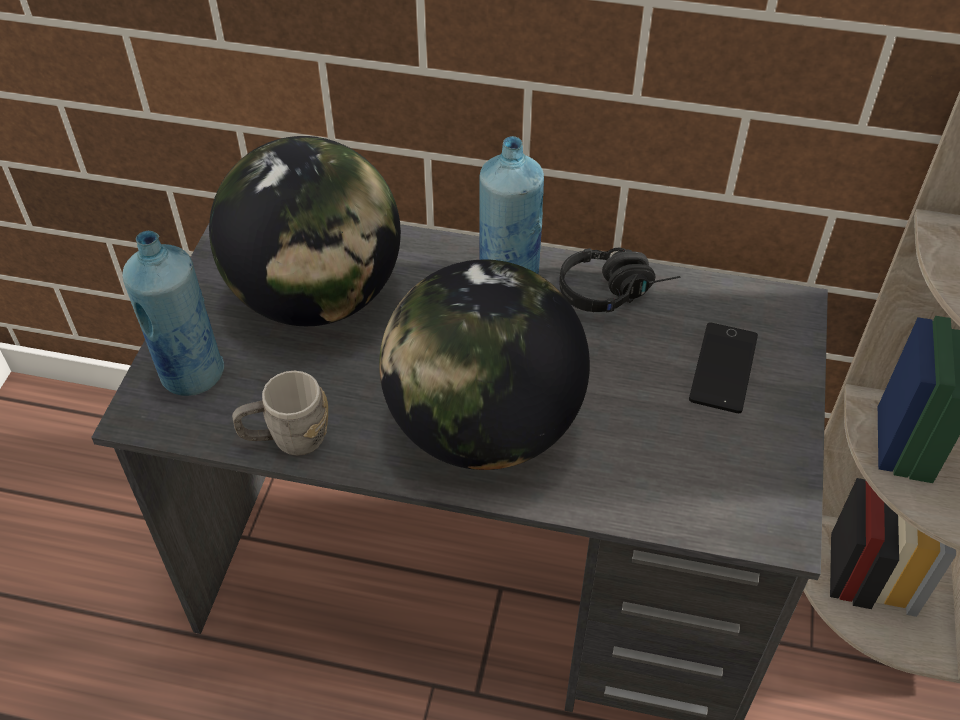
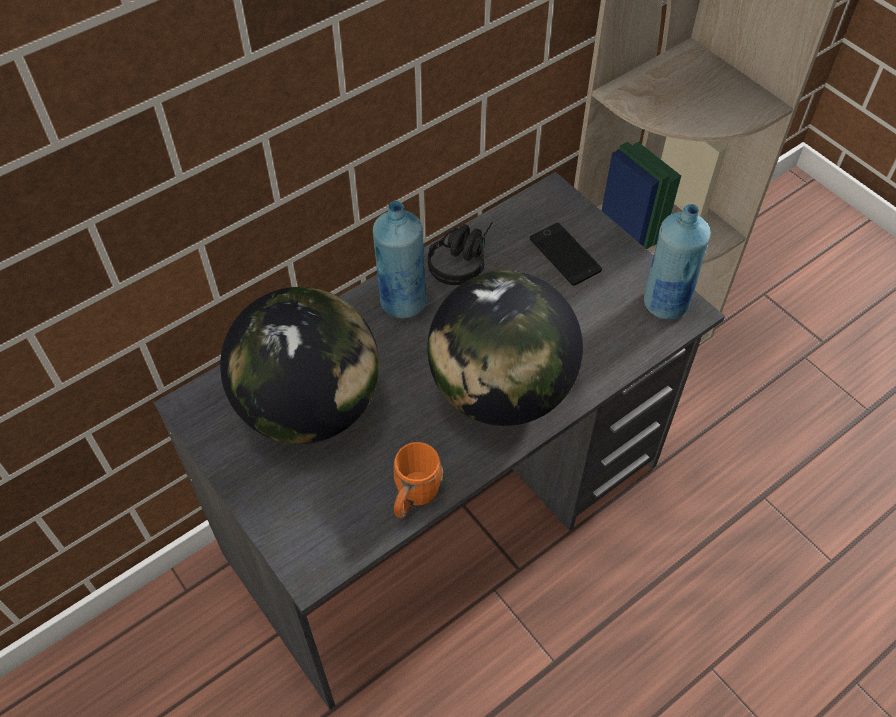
camera: 50 degrees left, 5 degrees up
(191, 374) = (305, 518): blue bottle -> blue bottle (664, 303)
(287, 439) = (414, 497): grey mug -> orange mug

